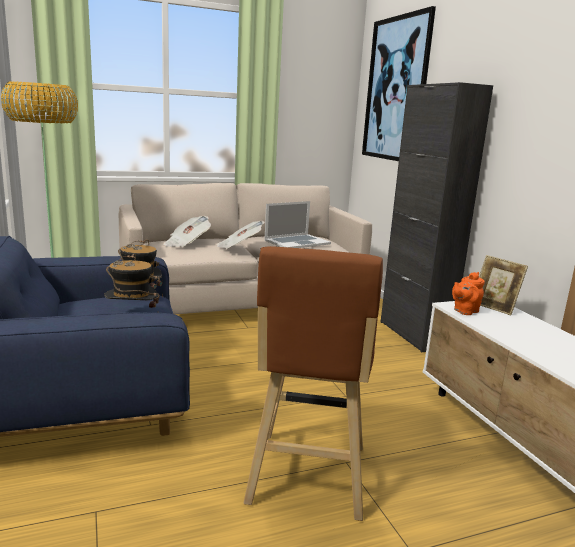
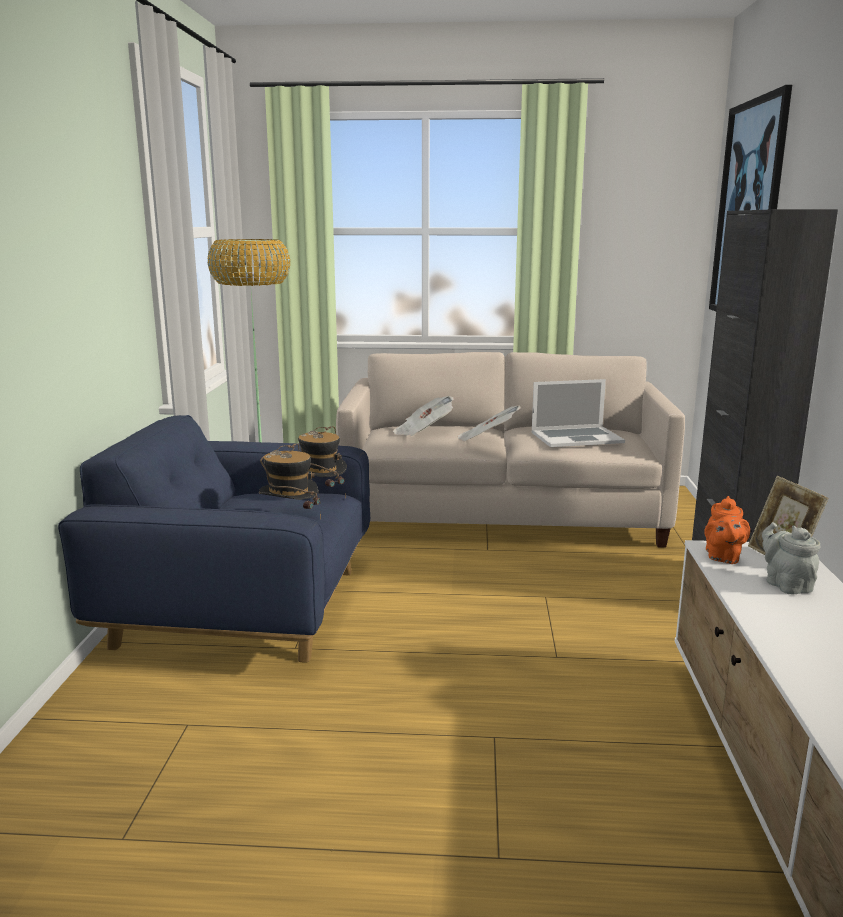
camera: 25 degrees right, 0 degrees up
(306, 478) = (430, 744): brown stool -> none
(464, 311) = (722, 557): orange teapot -> orange teapot turned 60 degrees counterclockwise
(514, 323) = (785, 584): none -> grey teapot

